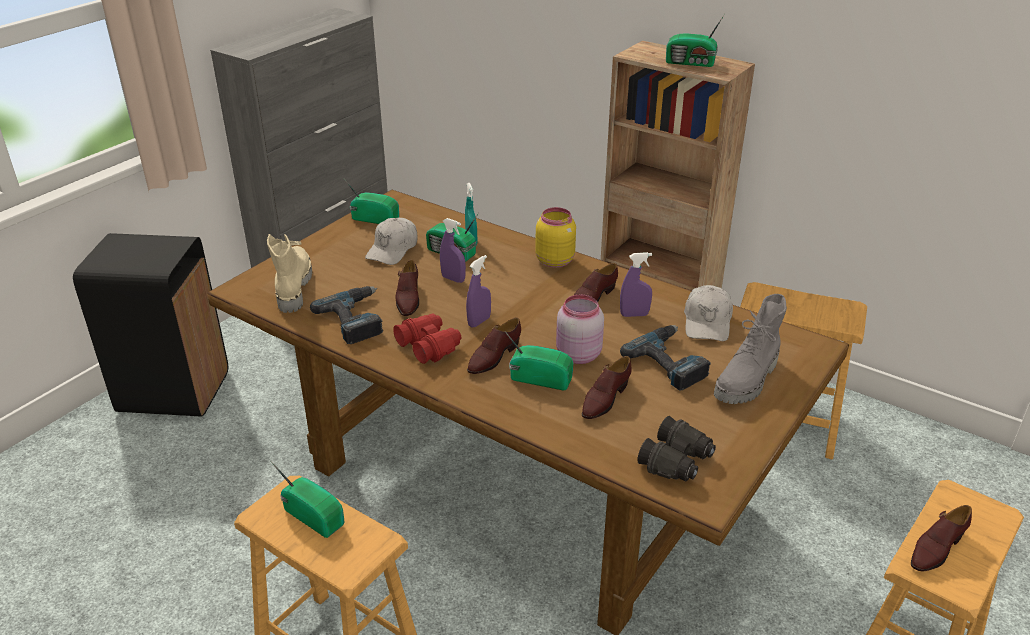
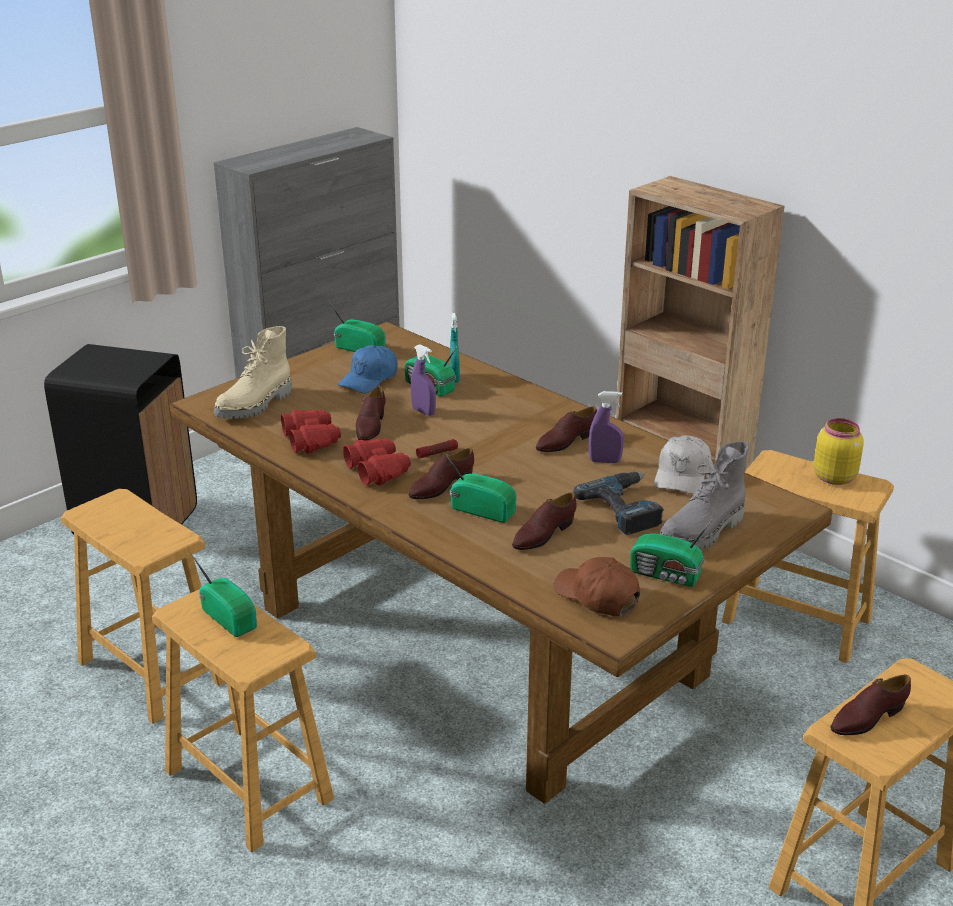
camera: 10 degrees right, 5 degrees down
(221, 547) = (152, 672): none -> brown stool
(292, 287) = (256, 405): beige boot -> beige boot turned 150 degrees counterclockwise
(356, 319) = (312, 440): power drill -> red binoculars
(393, 249) = (369, 379): white cap -> blue cap
(479, 321) = (437, 453): purple spray bottle -> flashlight
(554, 260) = (538, 403): yellow jar -> yellow jar (833, 477)
(577, 355) = (529, 492): pink jar -> none
(677, 461) = (597, 596): black binoculars -> brown cap
(691, 63) = (712, 201): radio -> radio (666, 575)

